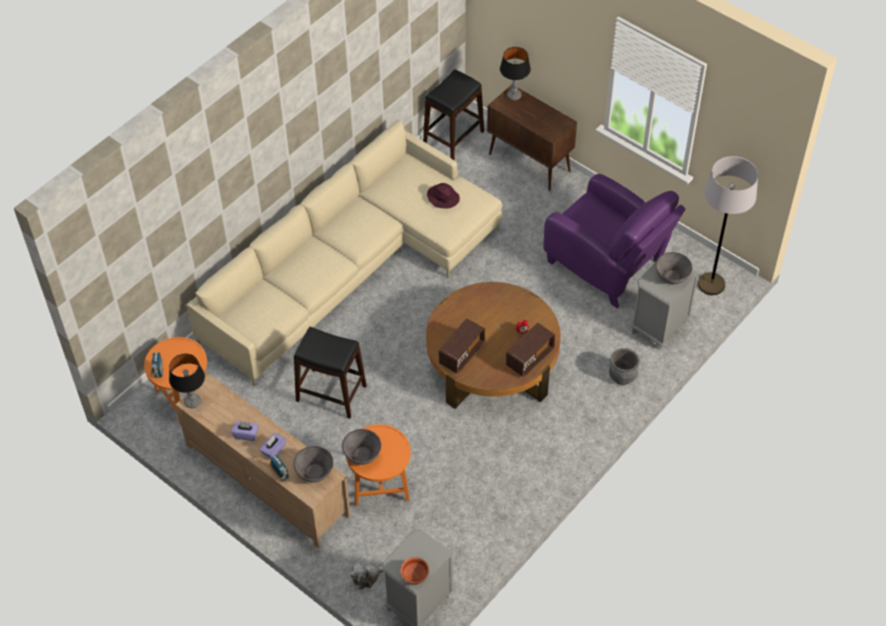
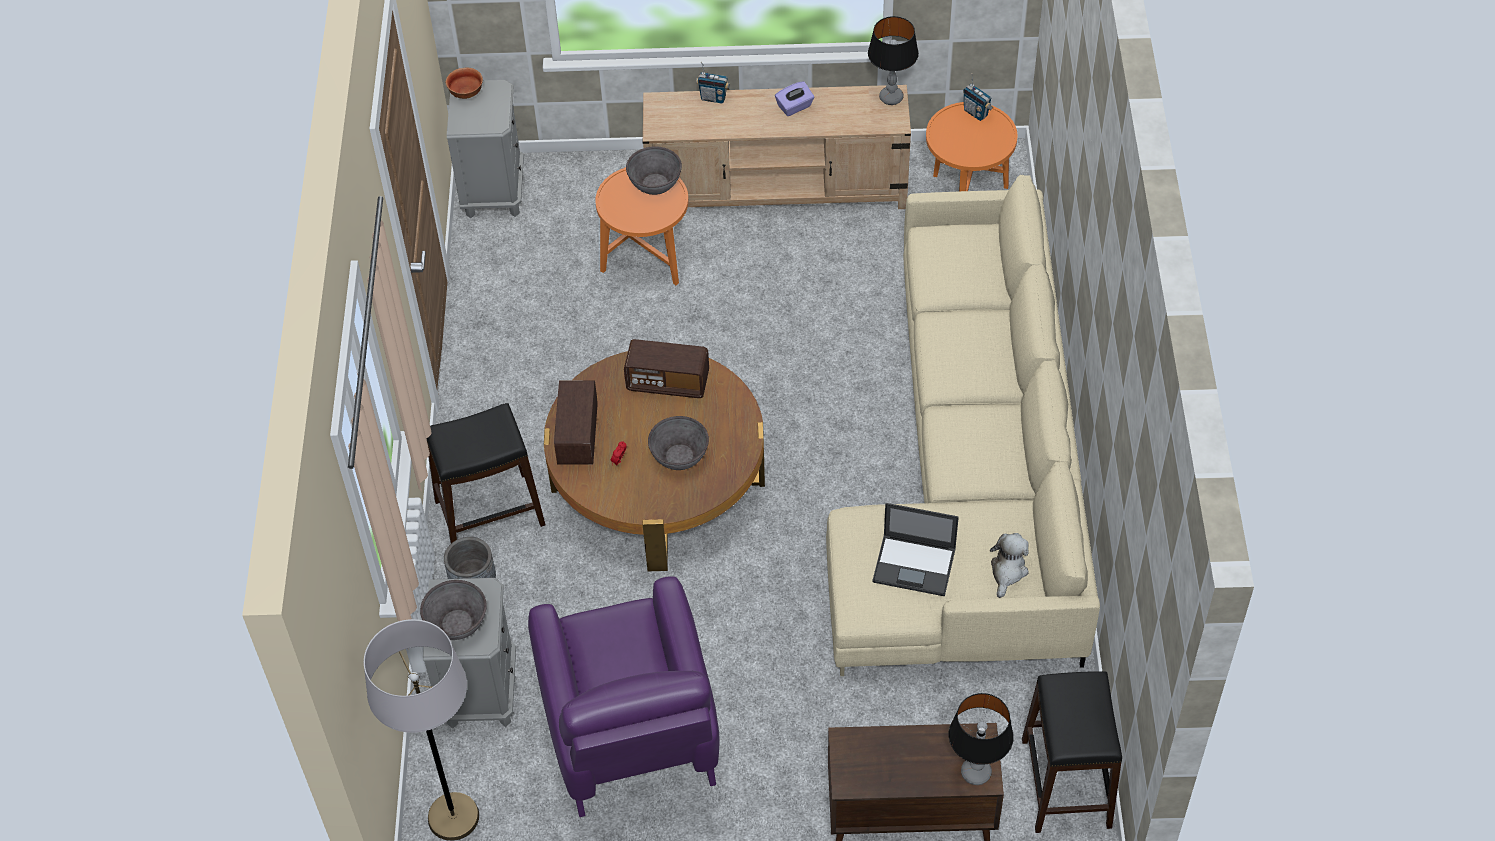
camera: 140 degrees right, 0 degrees up
(273, 450) = (748, 113): purple tissue box -> none
(314, 472) = (680, 122): grey bowl -> grey bowl (679, 456)
(331, 394) = (812, 314): black stool -> black stool (489, 512)
(367, 577) = (570, 178): plush toy -> plush toy (1007, 571)
(443, 198) = (915, 565): purple hat -> laptop
(461, 354) = (668, 382): radio -> radio turned 75 degrees counterclockwise
(608, 265) = (631, 736): purple armchair -> purple armchair turned 105 degrees counterclockwise

